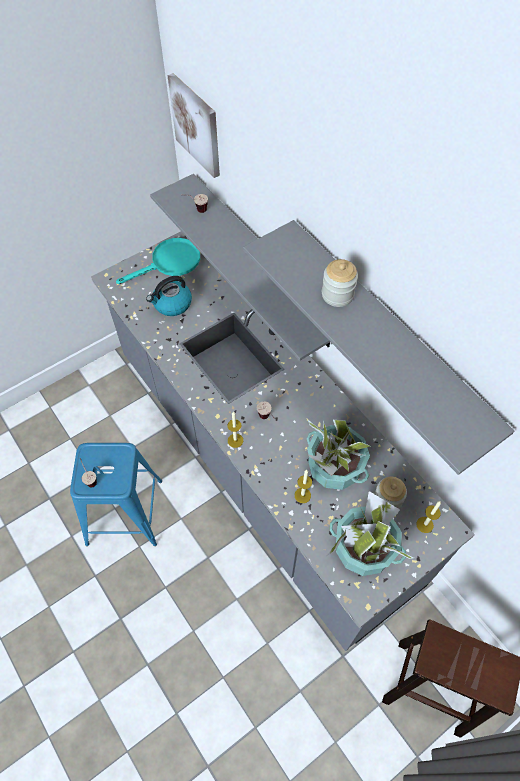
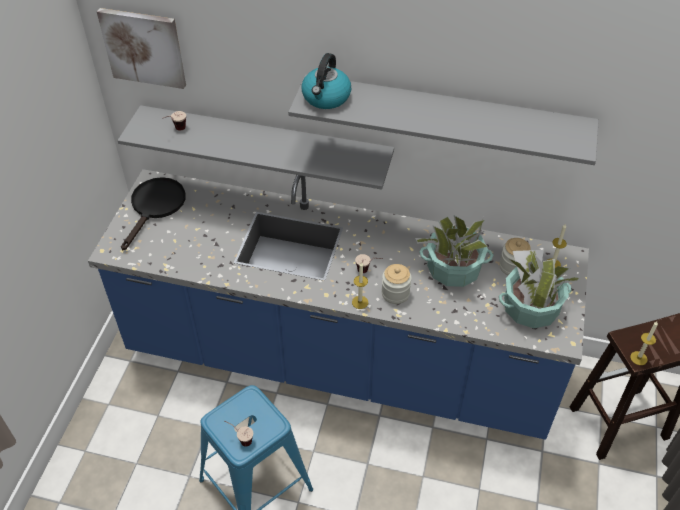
camera: 40 degrees left, 10 degrees down
(170, 263) = (155, 207): turquoise frying pan -> black frying pan
(172, 304) = (193, 237): kettle -> kettle (326, 97)
(260, 465) = (340, 360): grey counter -> blue counter
(302, 495) = (451, 304): candle -> candle (638, 358)
(337, 294) = (397, 104): jar -> jar (395, 293)

